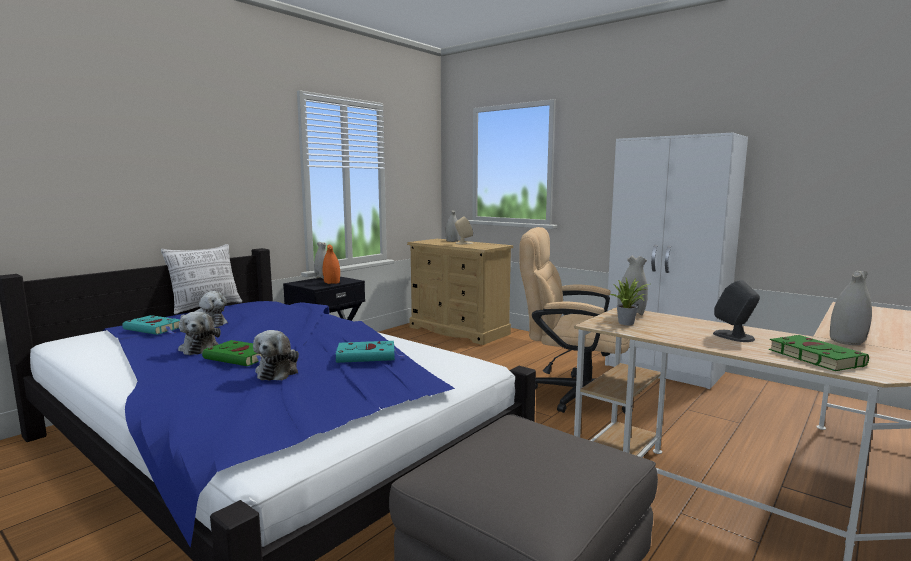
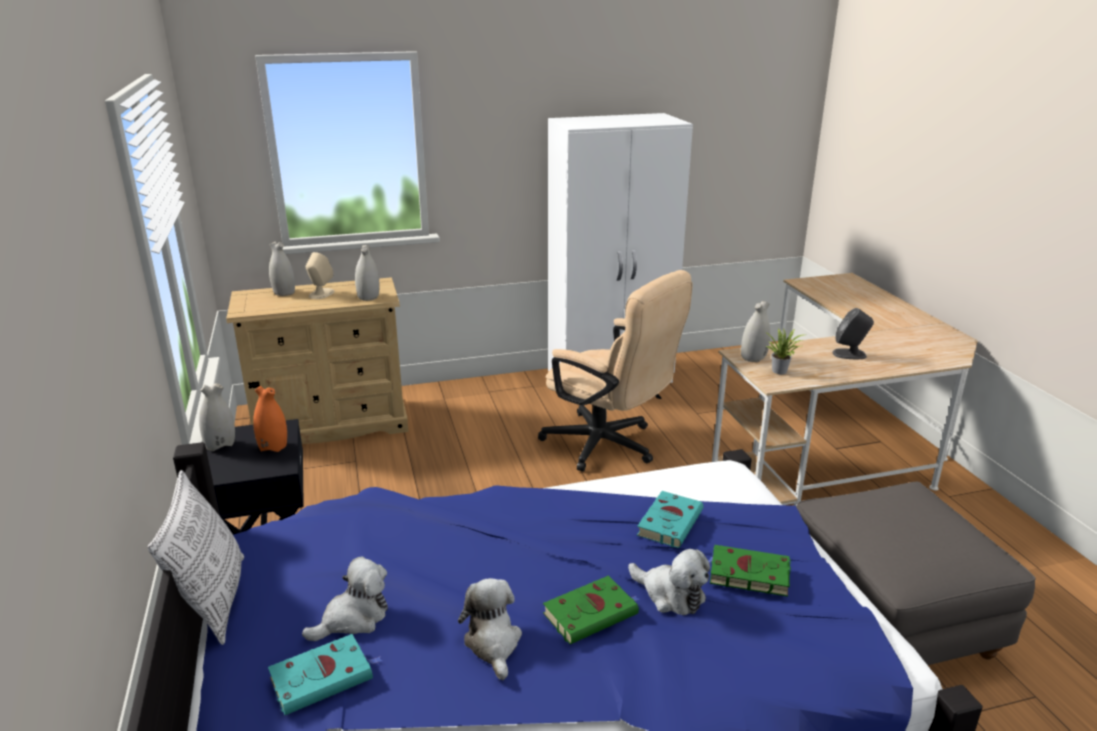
camera: 55 degrees left, 15 degrees up
(200, 348) = (493, 643): plush toy -> plush toy turned 120 degrees counterclockwise
(572, 394) = (609, 447): beige office chair -> beige office chair turned 105 degrees counterclockwise
(812, 357) = (913, 356): green book -> green book (746, 574)
(847, 341) = (886, 329): white vase -> white vase (368, 296)

